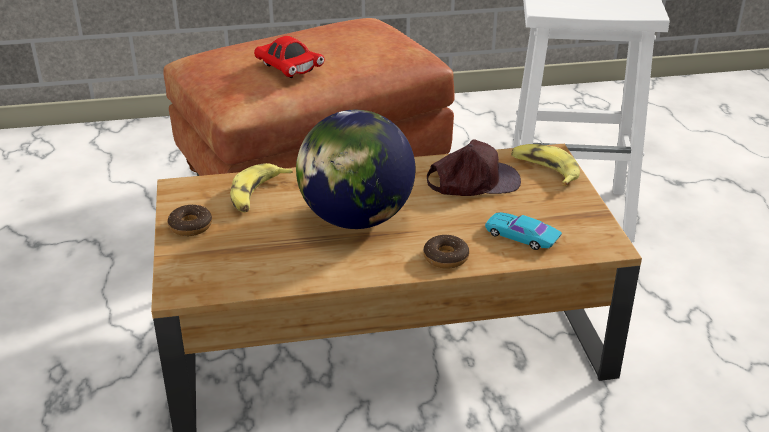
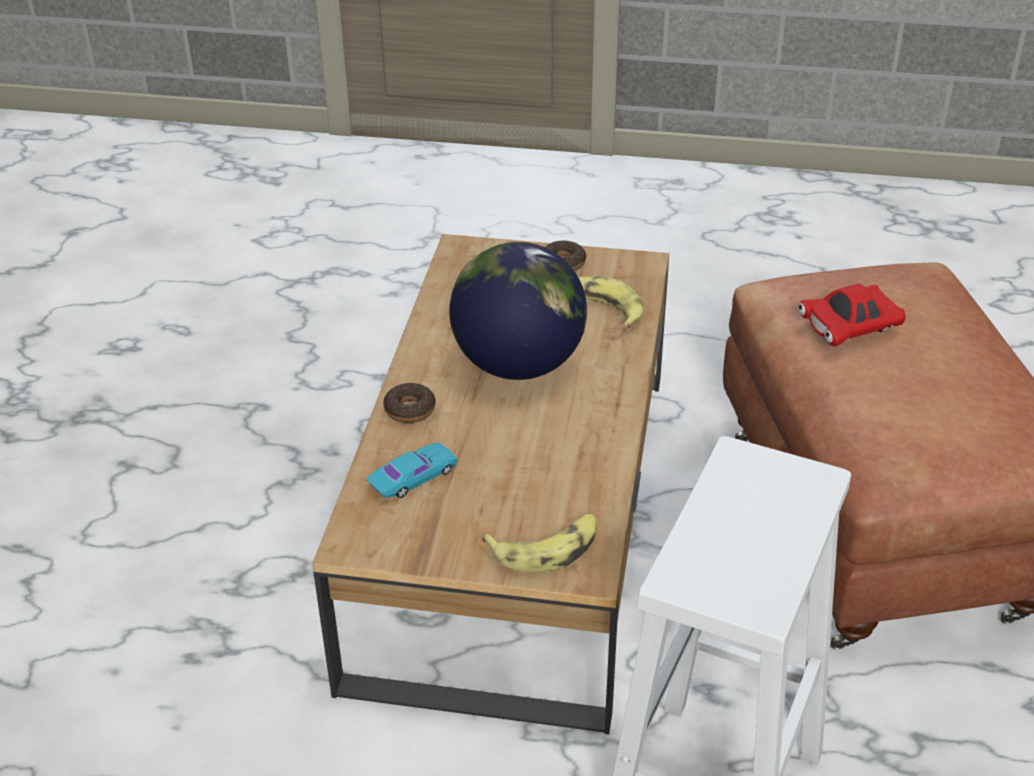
camera: 110 degrees right, 5 degrees up
(473, 181) = (554, 474): brown cap -> none

